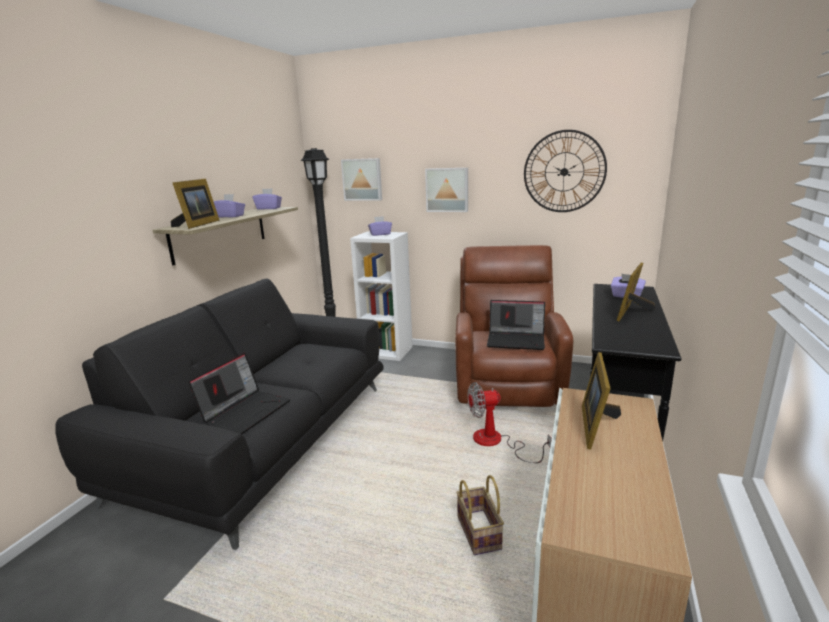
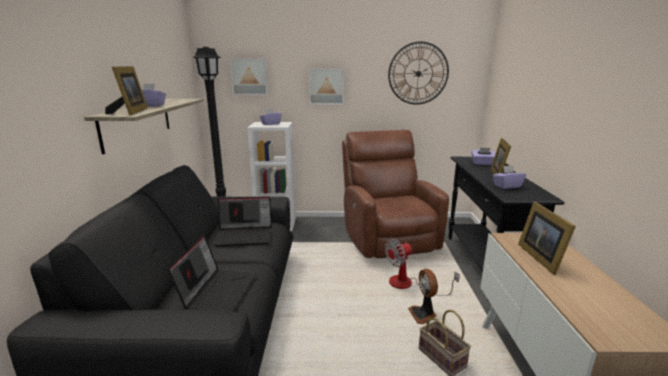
camera: 20 degrees left, 0 degrees up
(269, 208) = (176, 99): purple tissue box -> purple tissue box (507, 186)
(490, 480) = (423, 314): none -> fan
(516, 340) = (403, 203): laptop -> laptop (245, 235)

